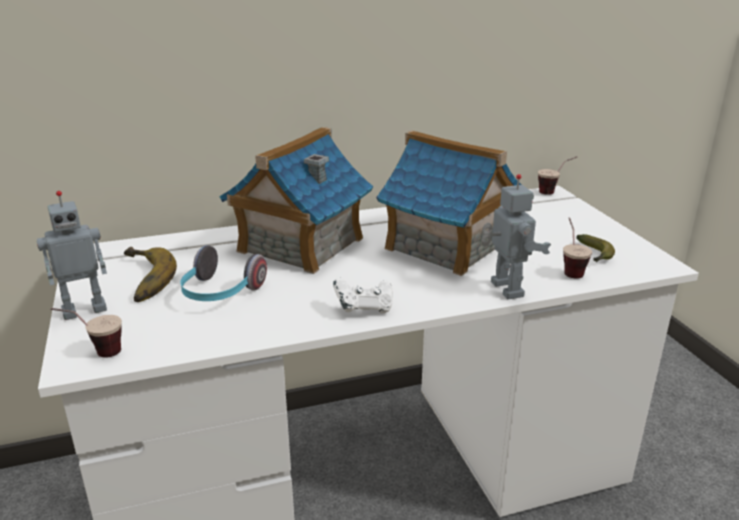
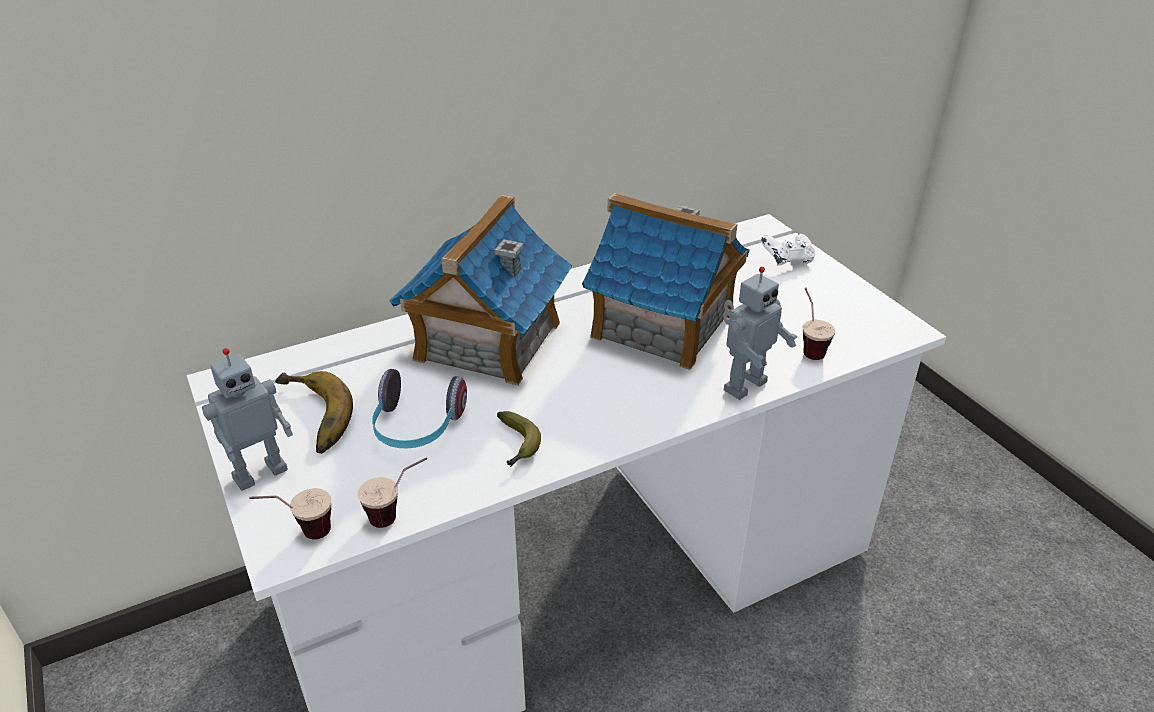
camera: 10 degrees left, 10 degrees up
(364, 309) = (593, 431): white game controller -> white game controller (787, 261)
(504, 289) = (743, 385): toy robot -> toy robot turned 75 degrees clockwise
(554, 191) = (766, 225): cup -> cup (398, 514)
(595, 255) = (831, 322): banana -> banana (517, 445)

